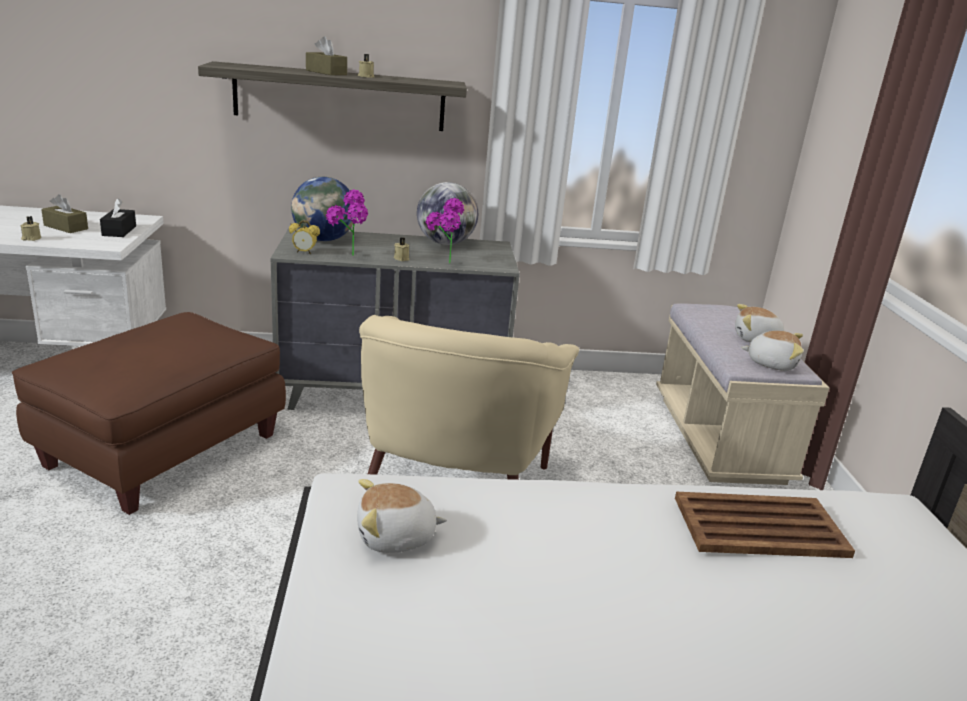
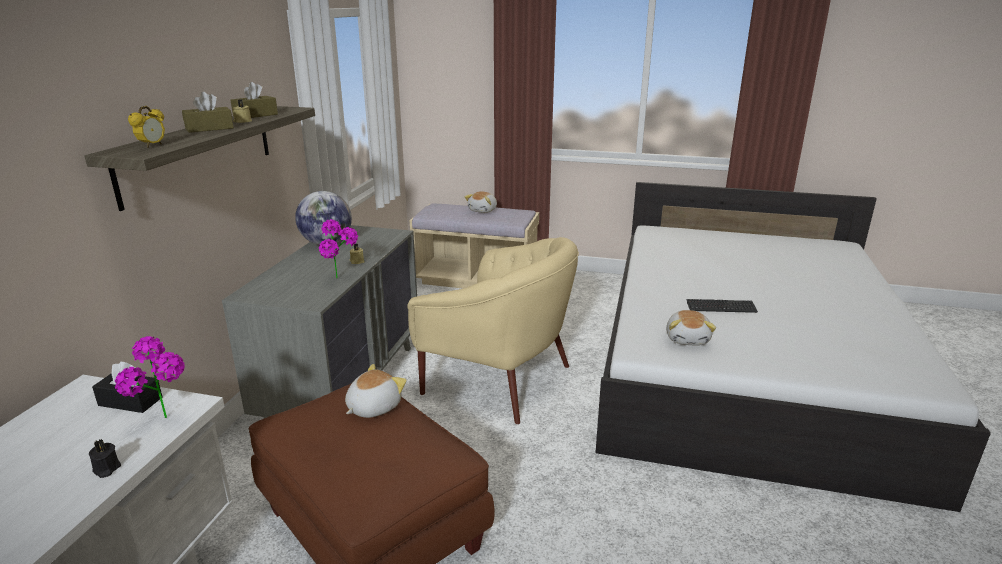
camera: 70 degrees left, 0 degrees up
(31, 238) = (106, 469): beige candle -> black candle
(66, 227) = (70, 444): brown tissue box -> brown tissue box (255, 115)
(304, 252) = (314, 296): alarm clock -> alarm clock (152, 145)
(324, 239) = (280, 286): globe -> none
(443, 264) = (381, 249): potted plant -> potted plant (166, 423)
(545, 583) = (721, 307): none -> keyboard
(761, 527) = (672, 255): brown tray -> none
(771, 363) = (515, 214): plush toy -> plush toy (373, 407)

